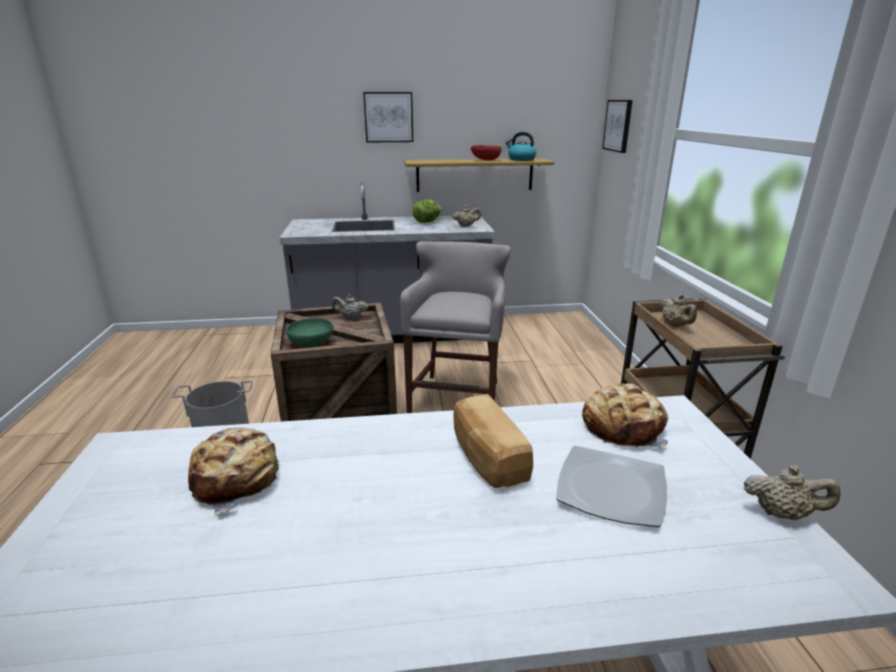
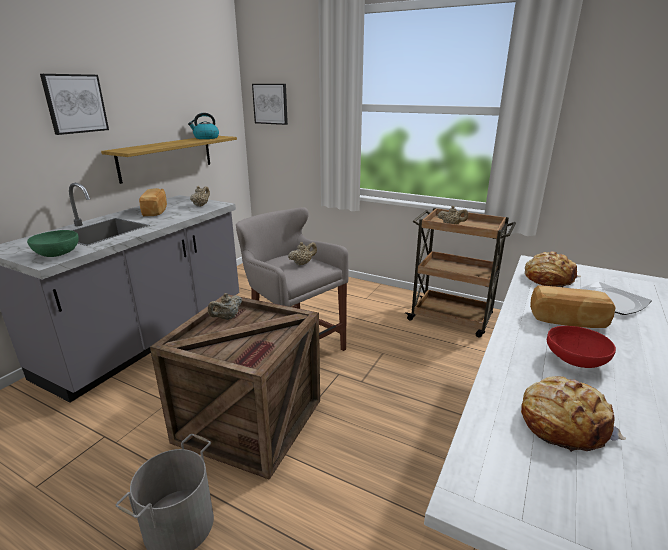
camera: 55 degrees left, 0 degrees up
(312, 343) = (254, 351): green bowl -> green bowl (57, 253)
(427, 222) = (156, 211): lettuce -> bread
(485, 160) = (181, 141): red bowl -> red bowl (574, 361)
(782, 513) = (636, 277): beige teapot -> beige teapot (302, 263)

